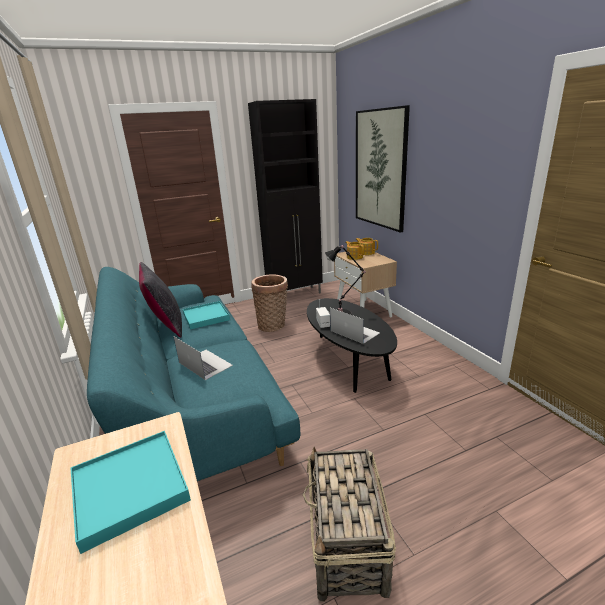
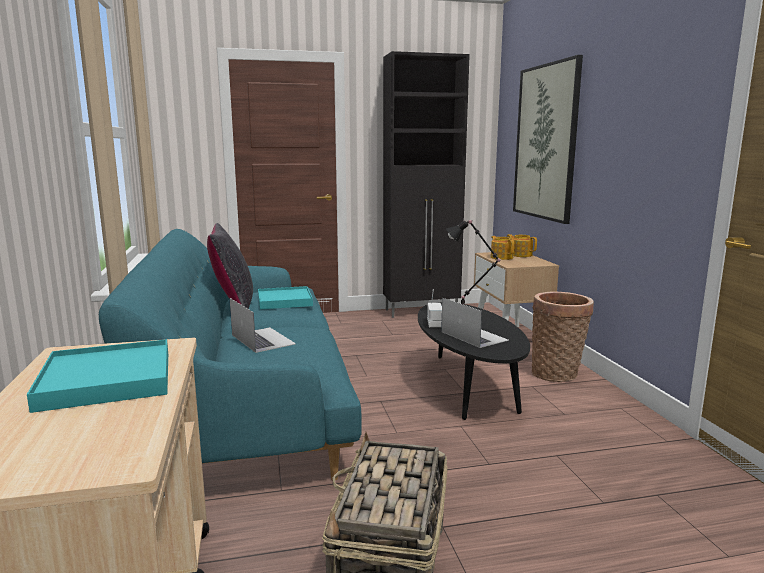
camera: 10 degrees right, 10 degrees down
(273, 325) = (379, 339): basket -> basket (557, 373)

